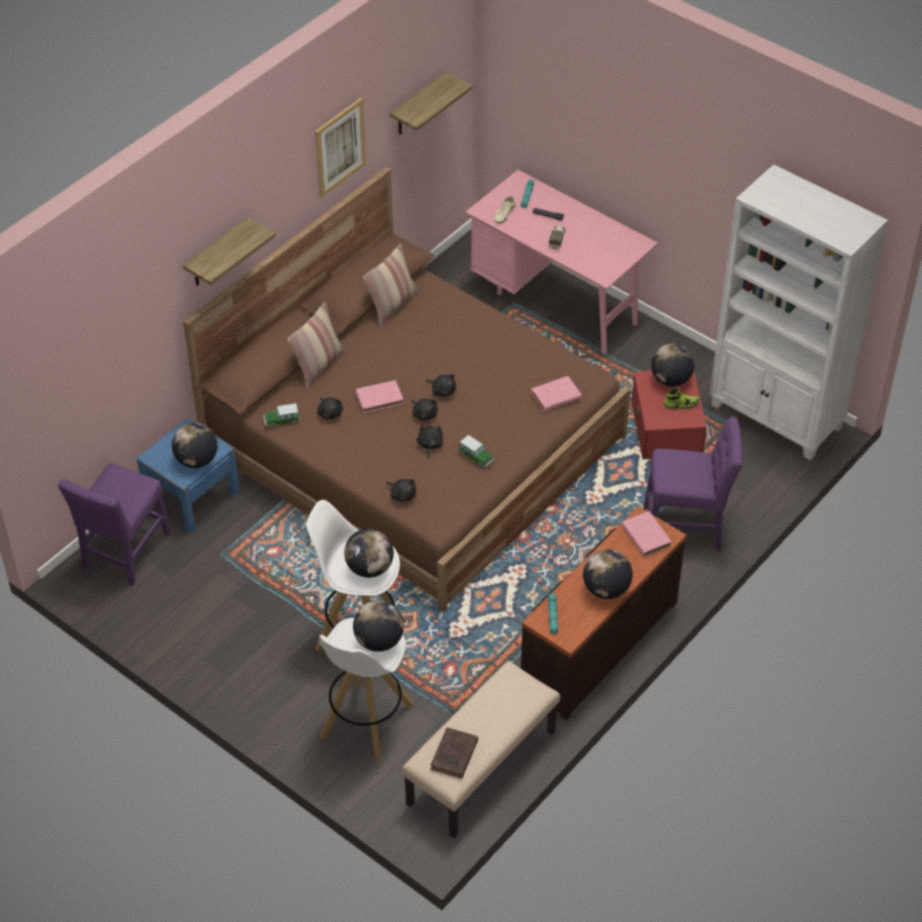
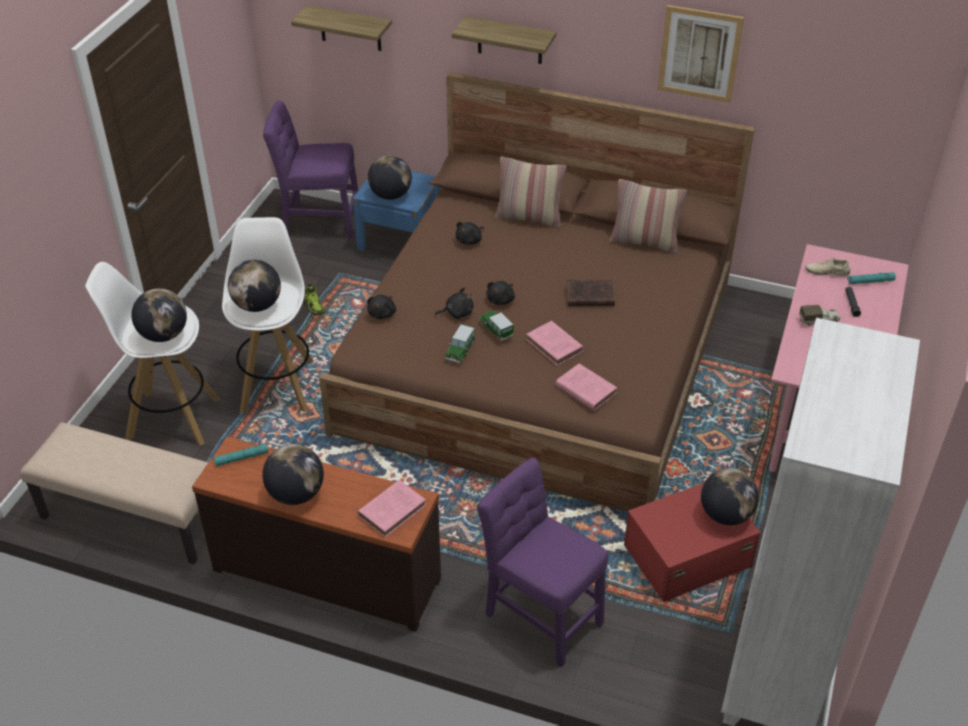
camera: 70 degrees right, 5 degrees down
(281, 420) = (443, 214): toy car -> toy car (496, 329)
(380, 398) = (506, 266): pink book -> pink book (555, 346)
(418, 105) = (831, 98): shelf -> shelf (350, 28)
(442, 390) = (543, 304): black plush toy -> none
(453, 756) = (72, 451): brown book -> brown book (588, 296)
(681, 404) = (690, 533): shoe -> shoe (314, 306)
(687, 527) = (539, 614): purple chair -> purple chair turned 150 degrees clockwise

